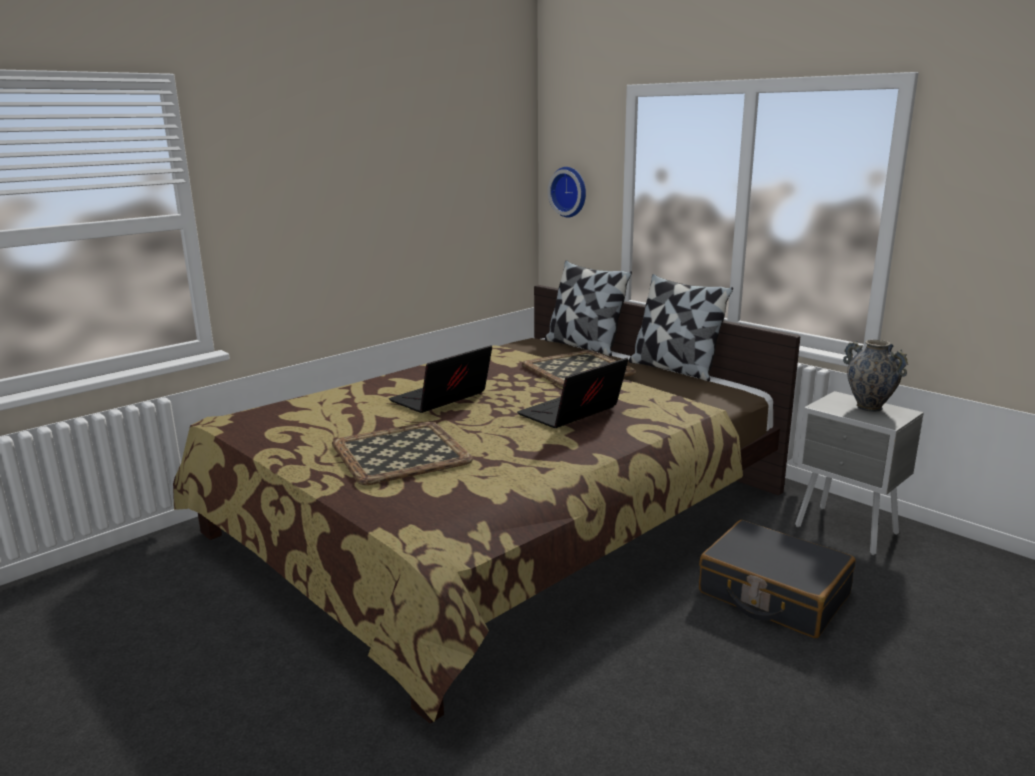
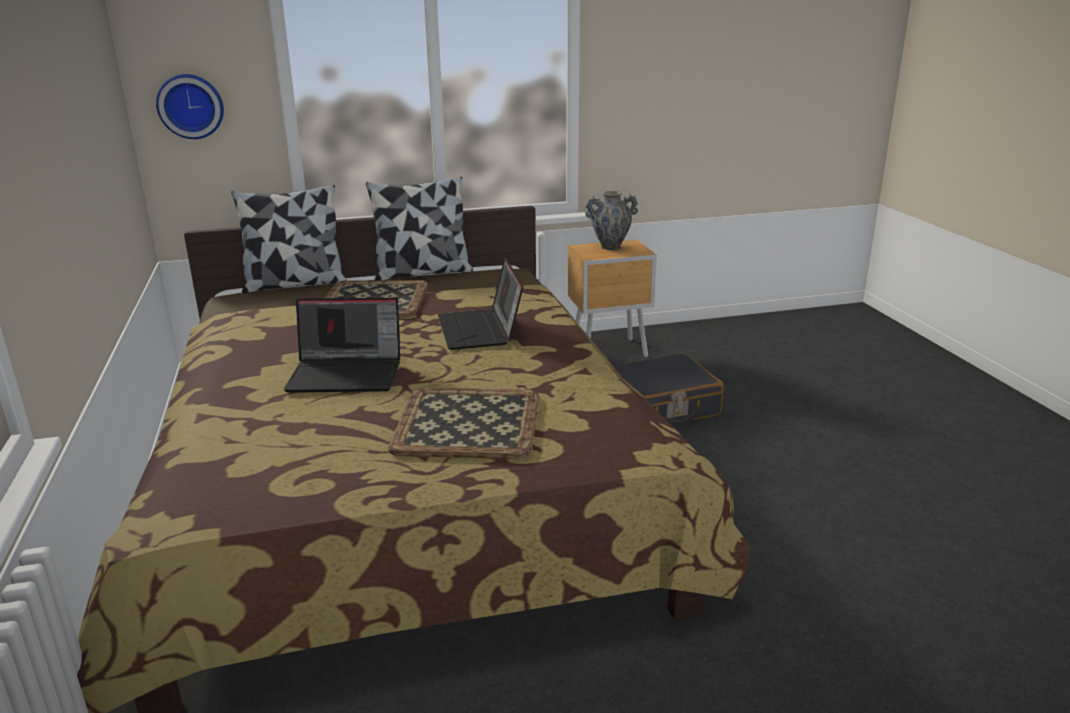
camera: 60 degrees left, 5 degrees up
(440, 399) = (347, 374): laptop -> laptop turned 75 degrees counterclockwise
(847, 531) = (610, 352): grey nightstand -> brown nightstand

